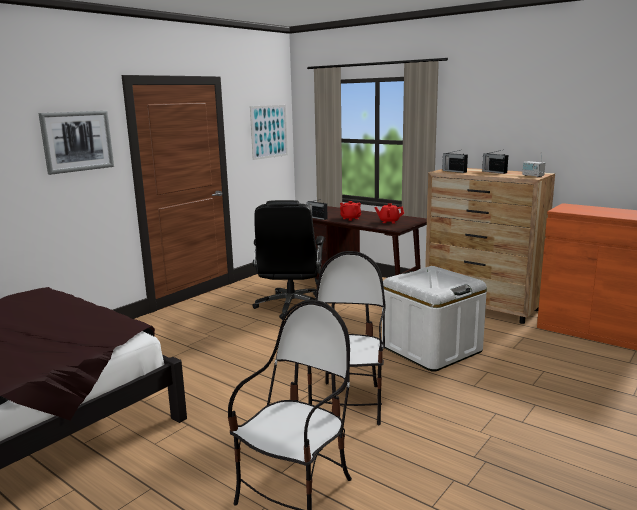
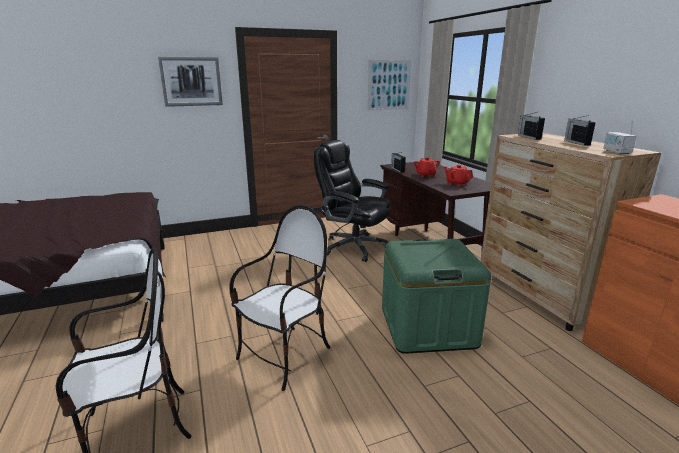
camera: 30 degrees right, 5 degrees up
(290, 306) = (353, 247): black office chair -> black office chair turned 90 degrees clockwise
(431, 349) = (427, 327): white storage box -> green storage box

